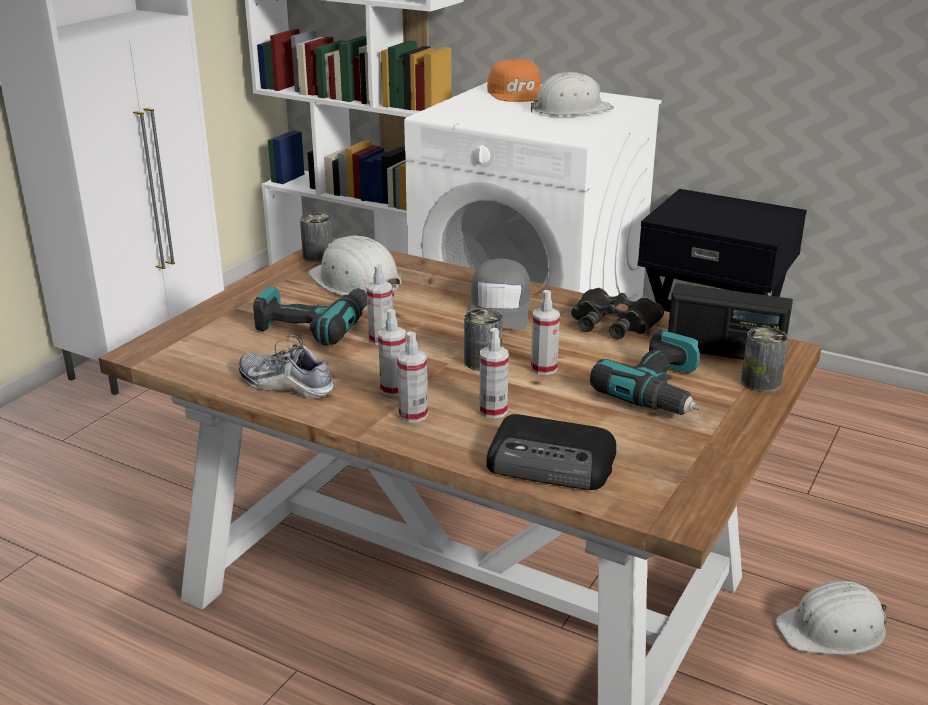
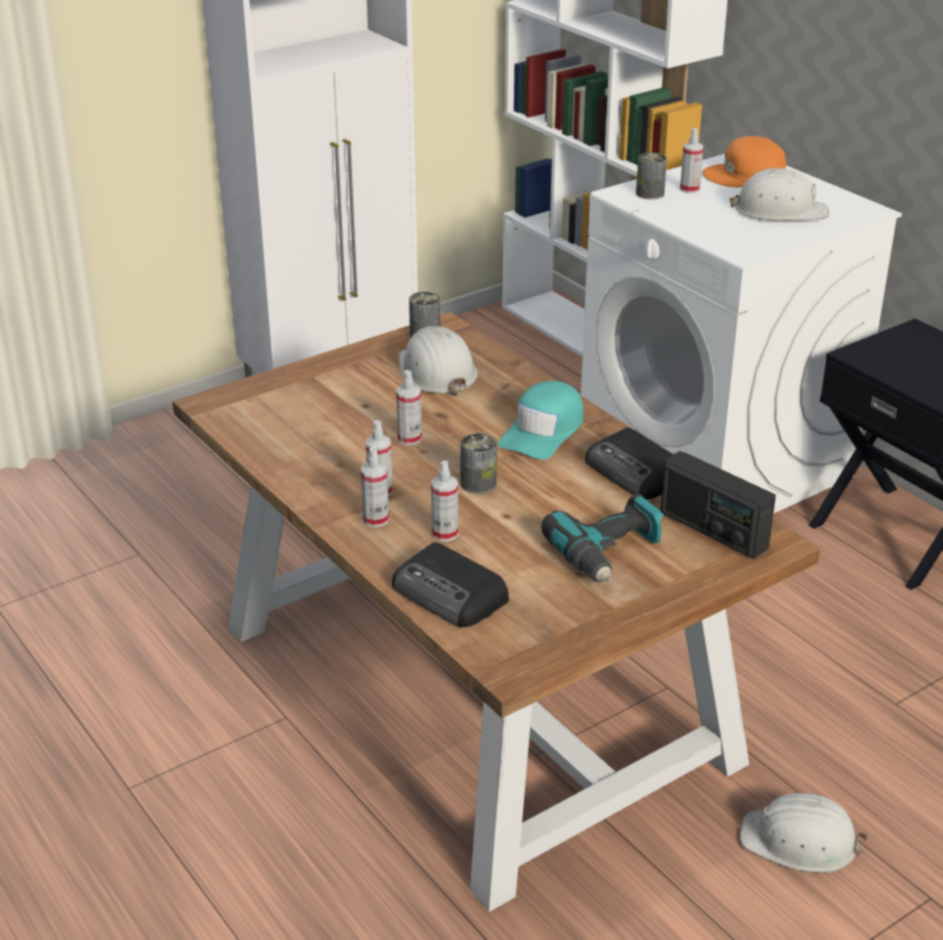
camera: 25 degrees right, 5 degrees up
(285, 384) = (297, 464): shoe -> none
(313, 325) = (364, 410): power drill -> none
(500, 308) = (543, 431): grey cap -> turquoise cap
(517, 93) = (745, 175): orange cap -> orange cap turned 75 degrees clockwise
(544, 368) = (526, 504): spray bottle -> spray bottle (689, 189)
(613, 323) = (636, 473): black binoculars -> radio
(761, 382) = (714, 570): can -> can (650, 194)

